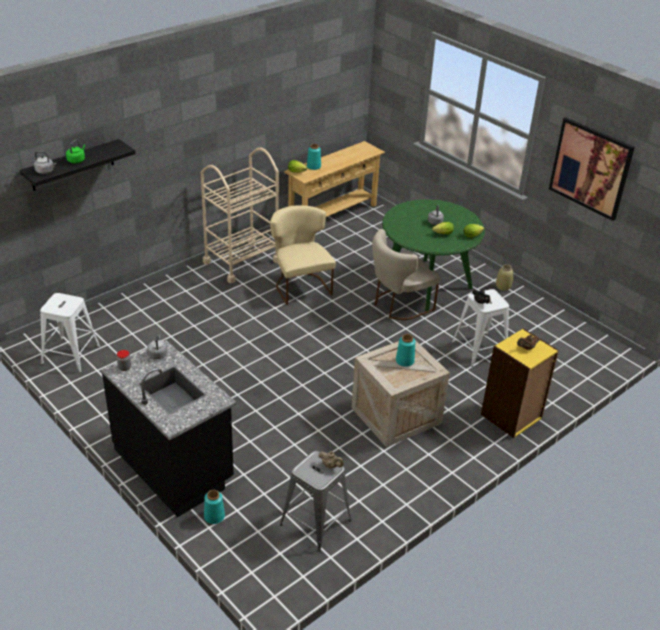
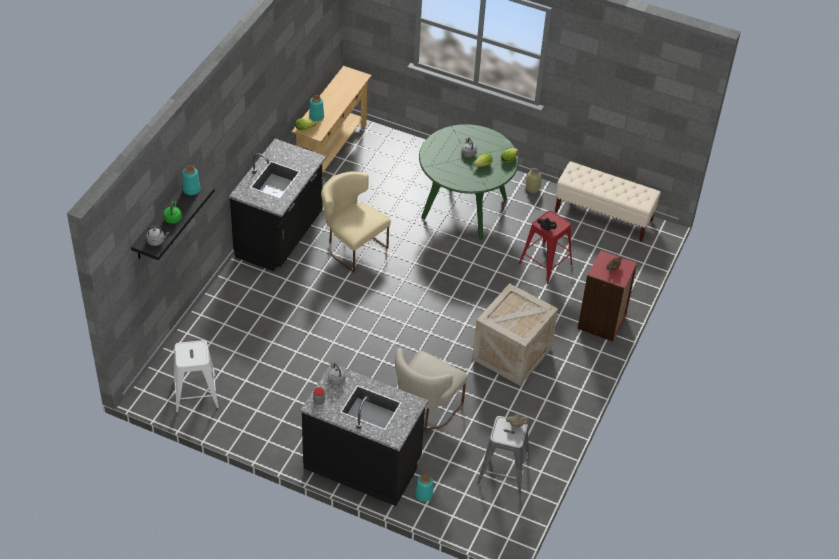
camera: 25 degrees left, 10 degrees up
(241, 261) = (280, 237): beige cart -> black counter
(398, 305) = (453, 239): beige chair -> beige chair (425, 409)
(404, 361) = (517, 310): turquoise vase -> turquoise vase (191, 190)
(479, 349) = (545, 264): white stool -> red stool
(511, 417) = (602, 322): yellow bookcase -> red bookcase
(564, 327) = (603, 216): none -> beige bench
(590, 168) = (607, 80): picture -> none

